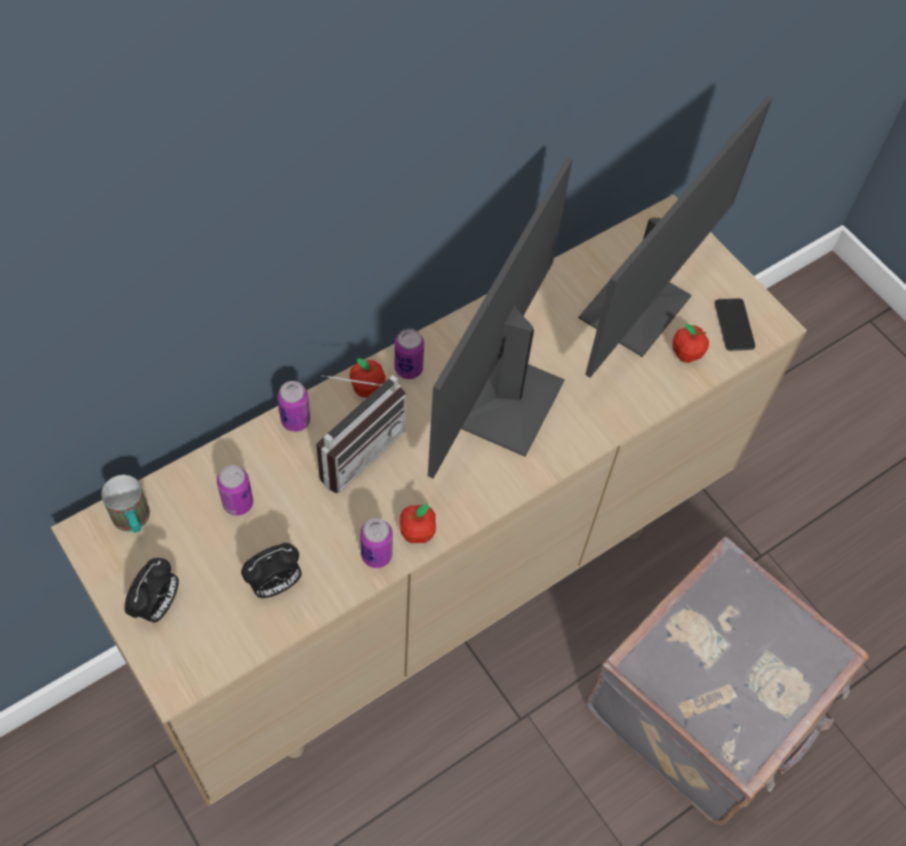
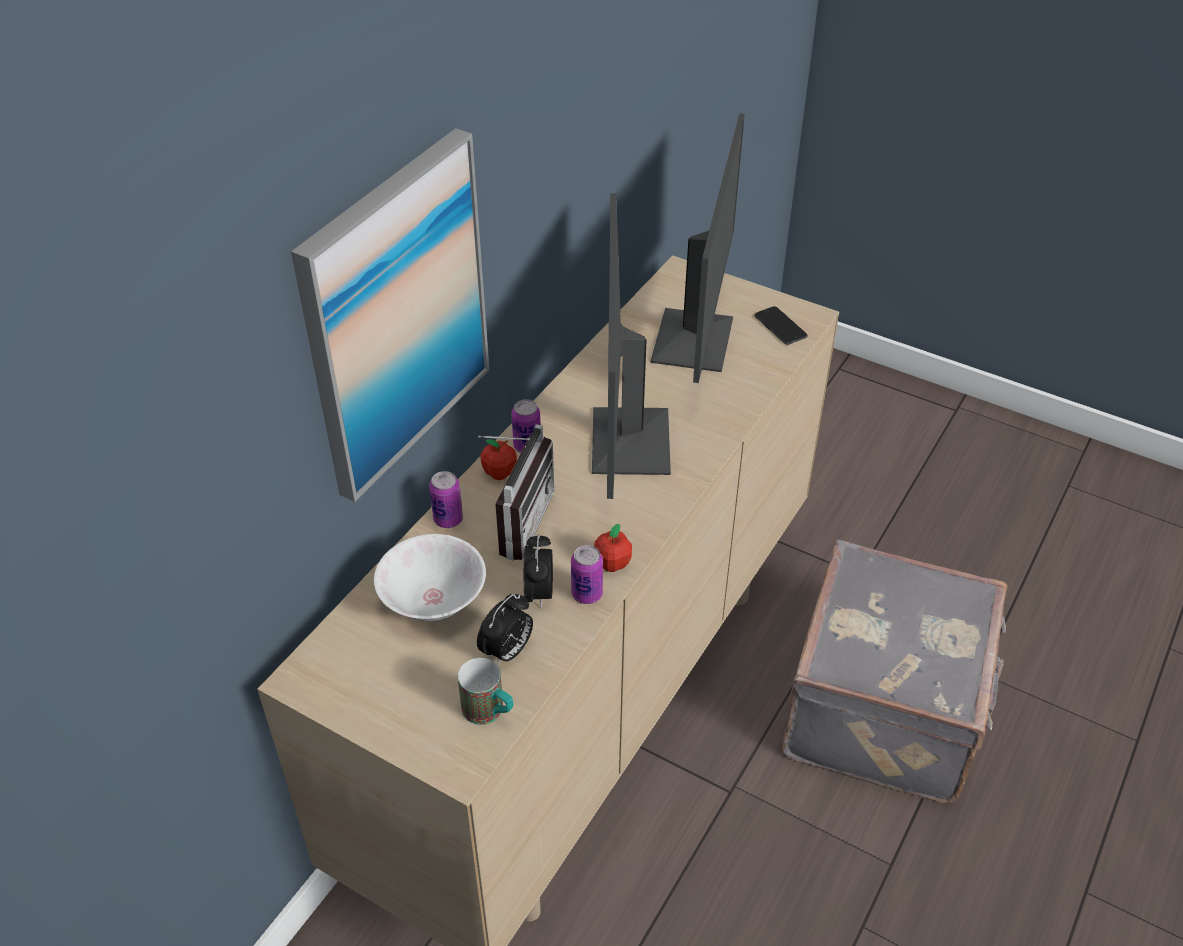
camera: 20 degrees left, 15 degrees down
(133, 522) = (339, 653): mug -> mug (489, 712)
(157, 605) = (404, 711): alarm clock -> alarm clock (539, 594)
(238, 503) = (433, 601): can -> white bowl
(263, 244) = (396, 315): none -> picture
(686, 354) = (755, 358): apple -> none

